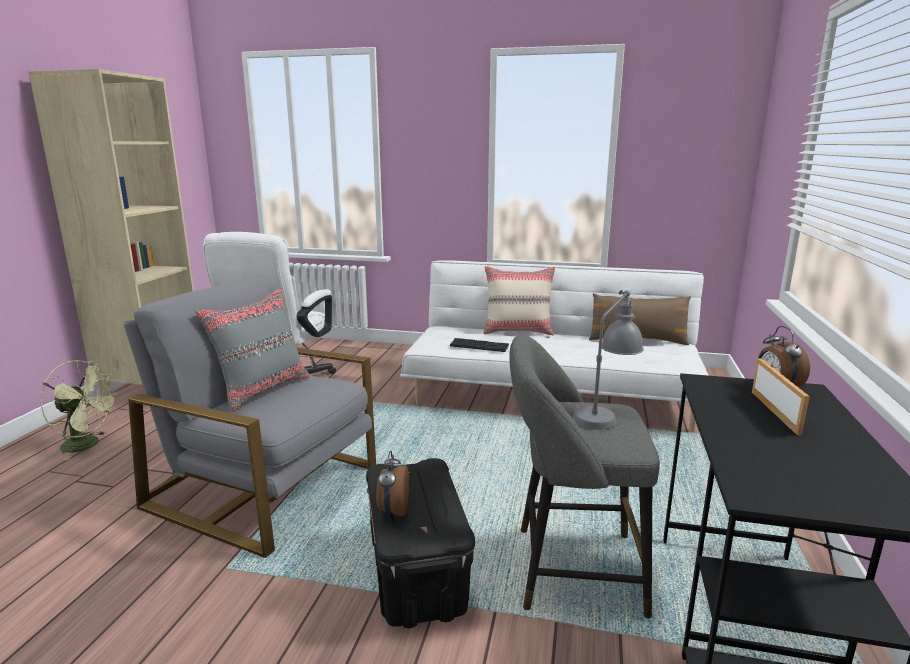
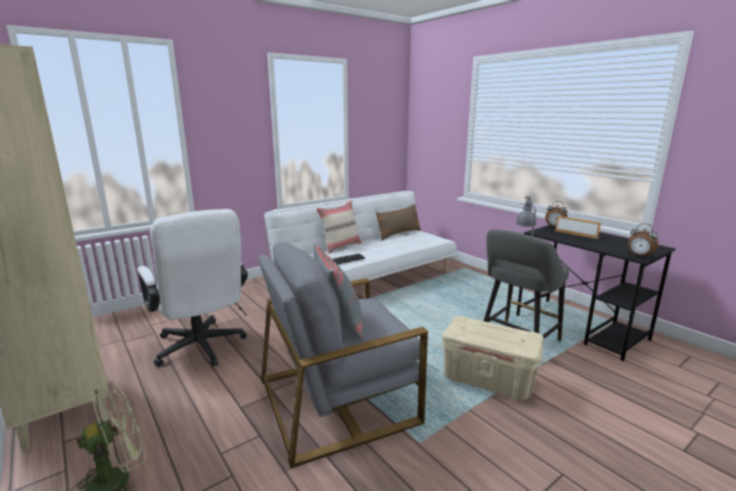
camera: 50 degrees left, 0 degrees up
(393, 511) = (500, 342): alarm clock -> alarm clock (639, 256)
(418, 576) = (488, 380): black storage box -> beige storage box

